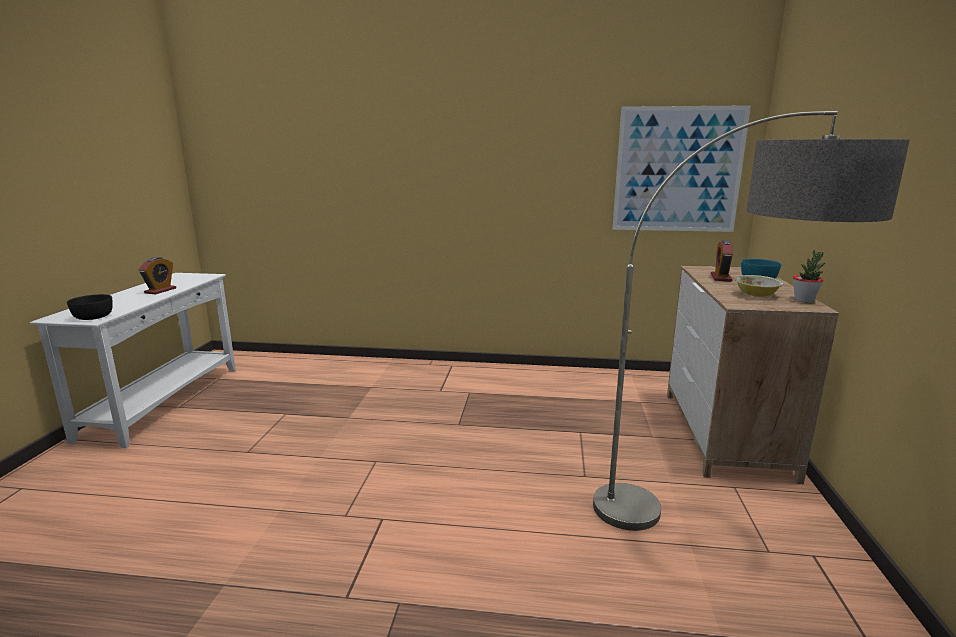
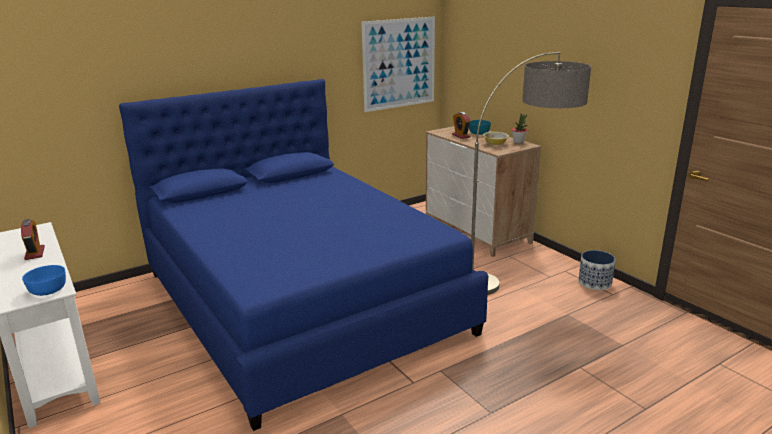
camera: 40 degrees left, 5 degrees up
(92, 317) = (47, 290): black bowl -> blue bowl
(398, 432) = (301, 301): none -> blue bed
(855, 607) = (594, 283): none -> planter

